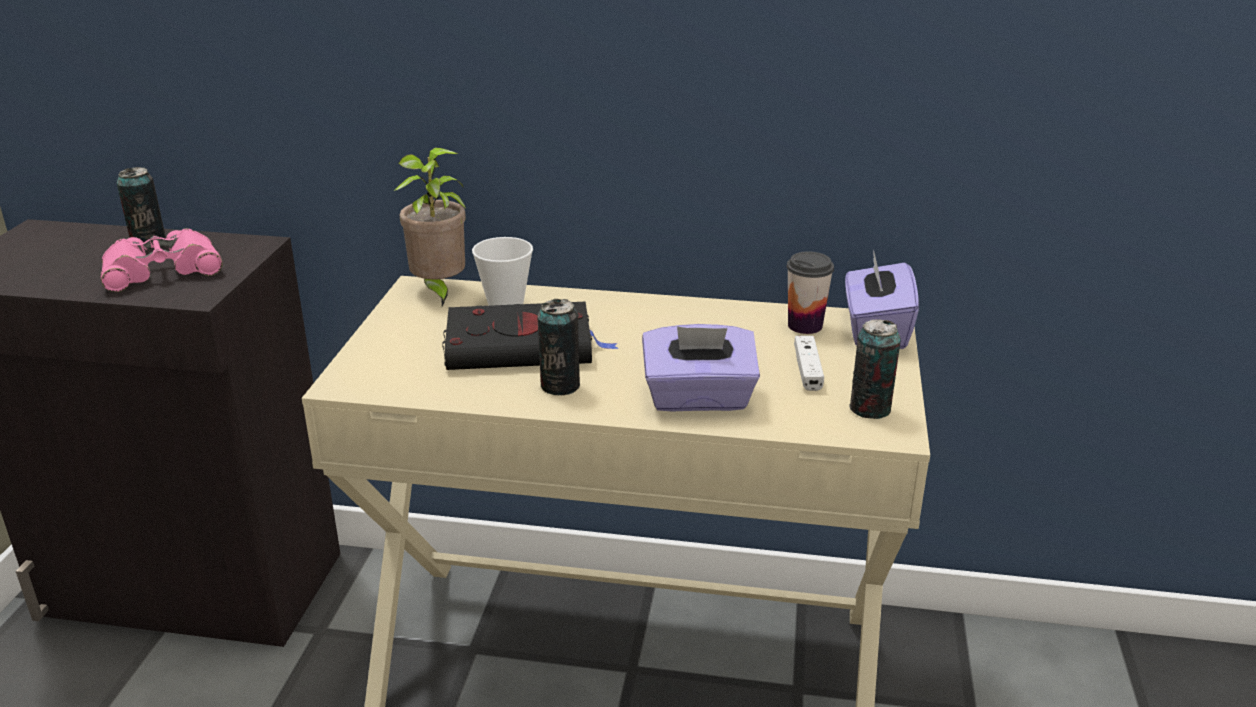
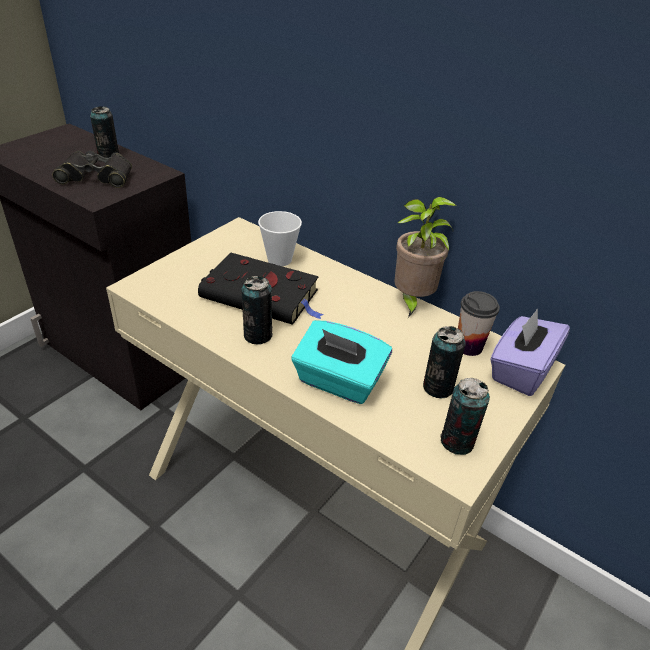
camera: 25 degrees right, 10 degrees up
(162, 270) = (97, 176): pink binoculars -> black binoculars
(438, 291) = (249, 236): potted plant -> potted plant (412, 301)
(698, 399) = (338, 382): purple tissue box -> turquoise tissue box
(807, 370) = (438, 387): white game controller -> can

